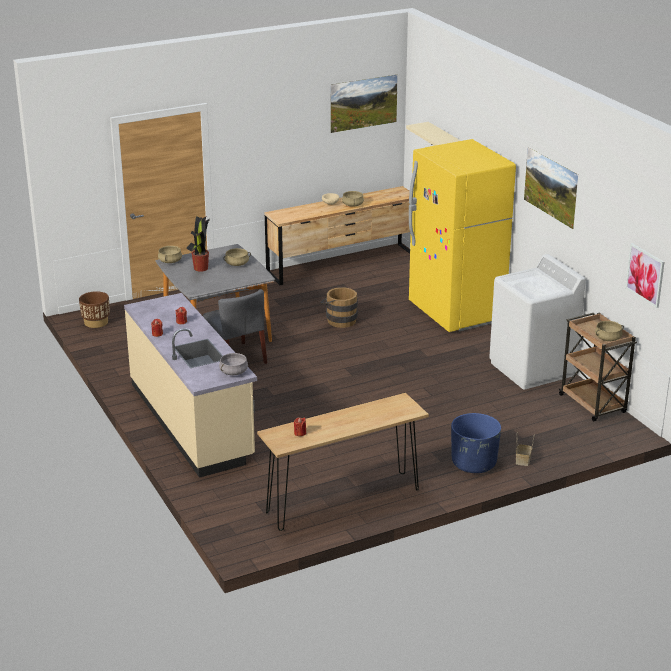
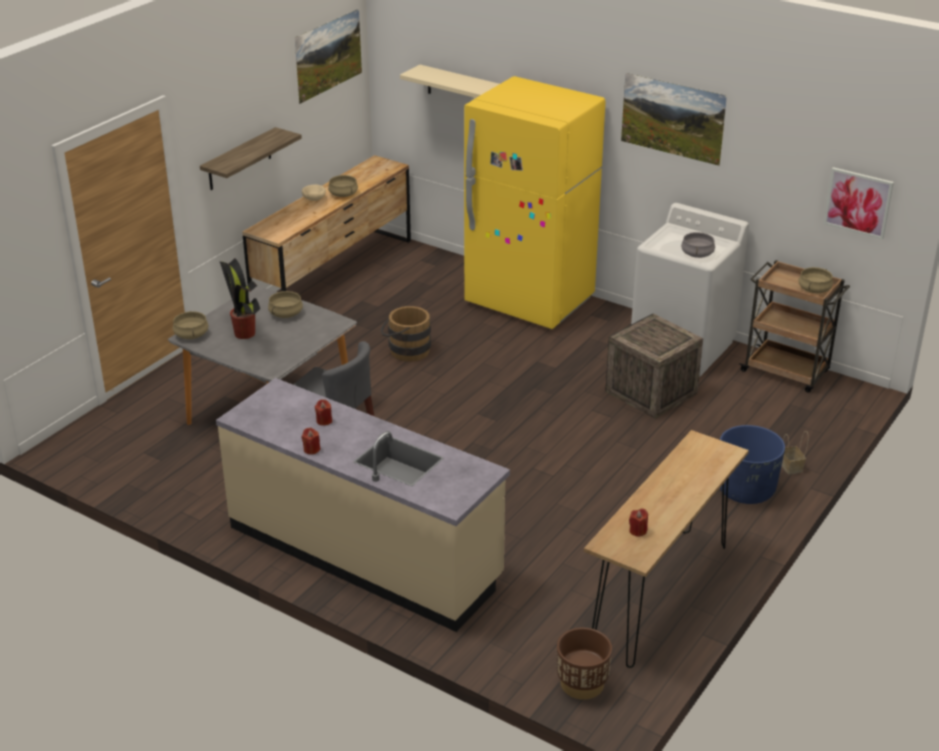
camera: 30 degrees left, 5 degrees up
(96, 322) = (88, 451): brown planter -> brown planter (582, 684)
(233, 372) = (474, 472): grey cooking pot -> grey cooking pot (697, 254)
(269, 161) = (239, 159): none -> shelf
(477, 389) = (651, 392): none -> crate

